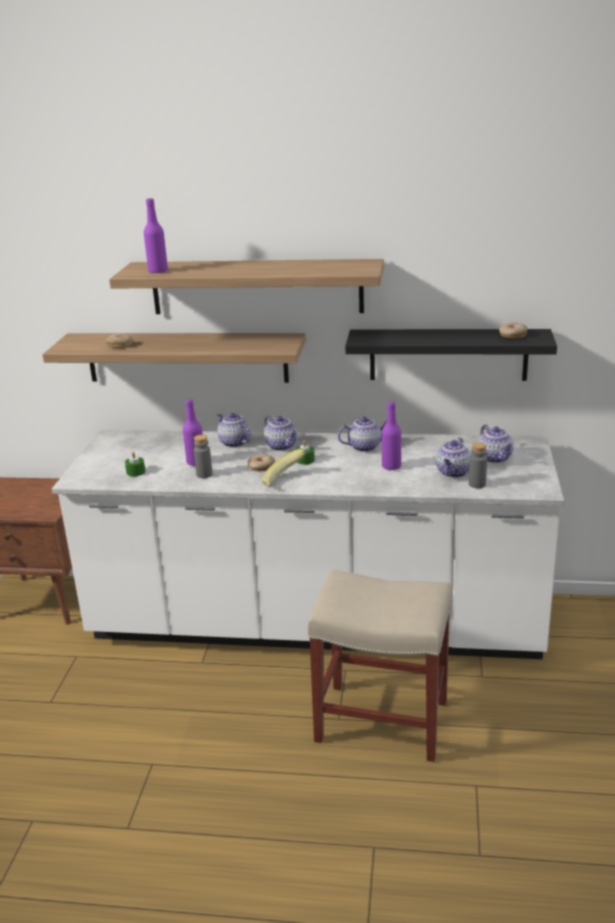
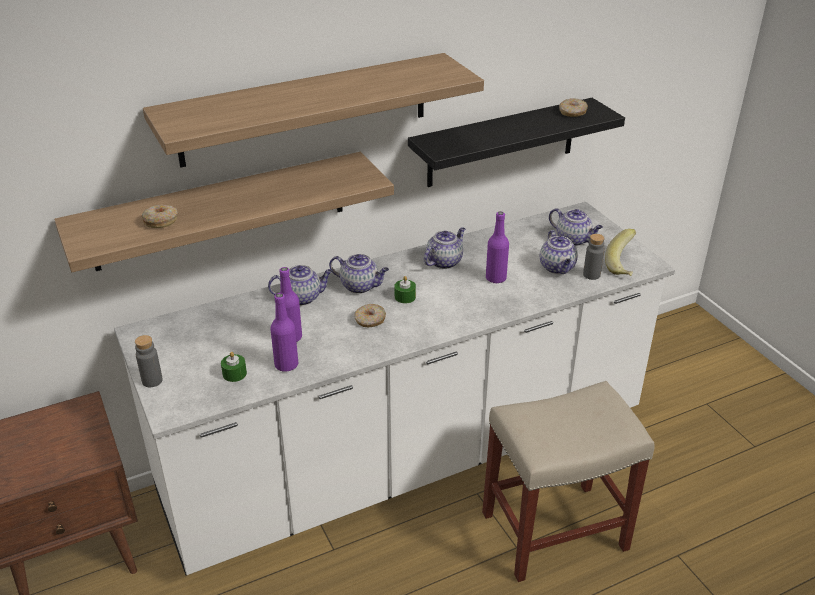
camera: 35 degrees left, 10 degrees up
(158, 271) = (212, 118): purple bottle -> purple bottle (286, 365)
(204, 474) = (319, 350): grey bottle -> grey bottle (152, 380)
(234, 442) = (302, 297): teapot -> teapot turned 150 degrees clockwise
(284, 481) = (415, 331): banana -> banana (624, 266)

